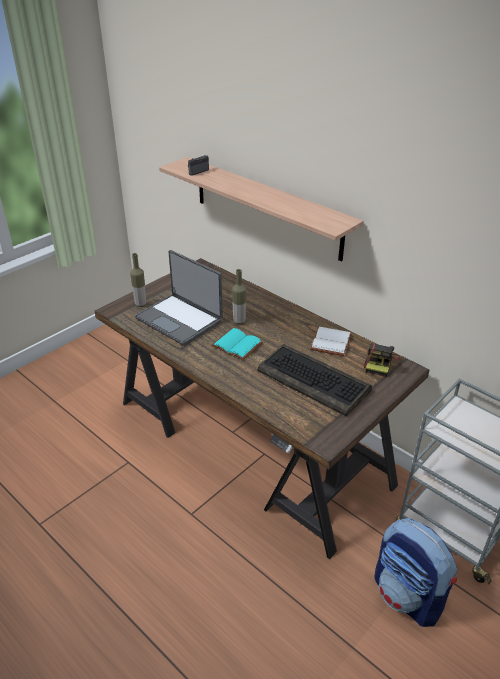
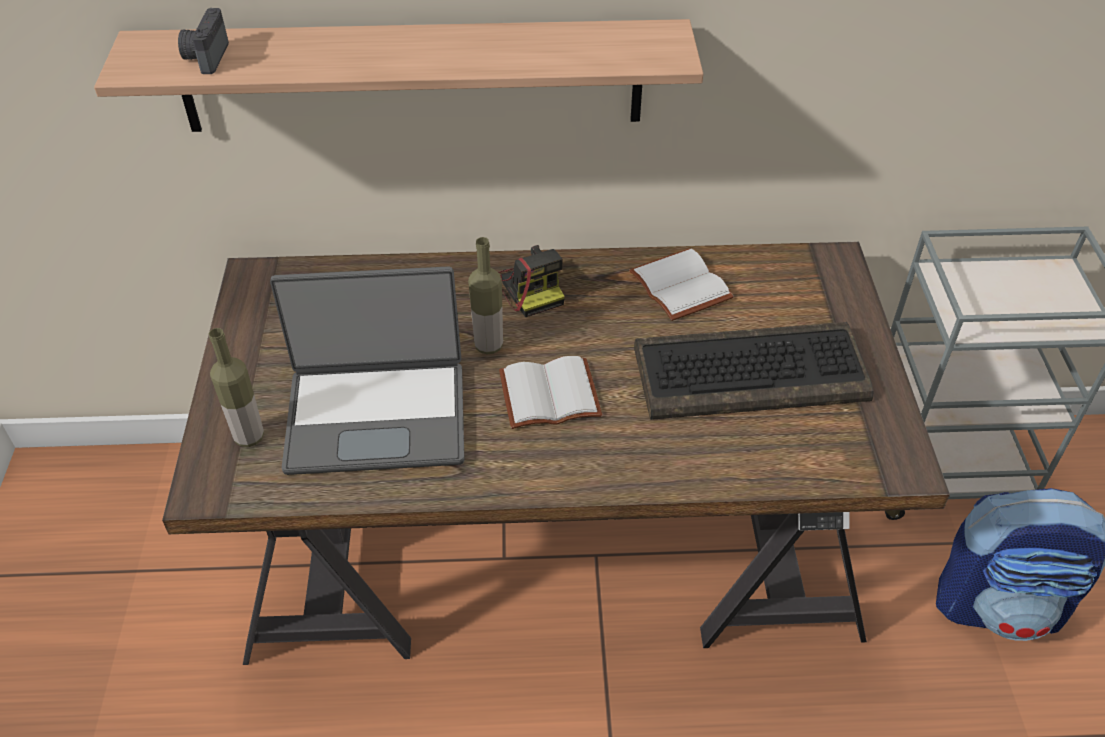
camera: 45 degrees left, 10 degrees up
(235, 345) = (548, 397): turquoise book -> white book
(380, 363) = (790, 275): camera -> camera (529, 287)

